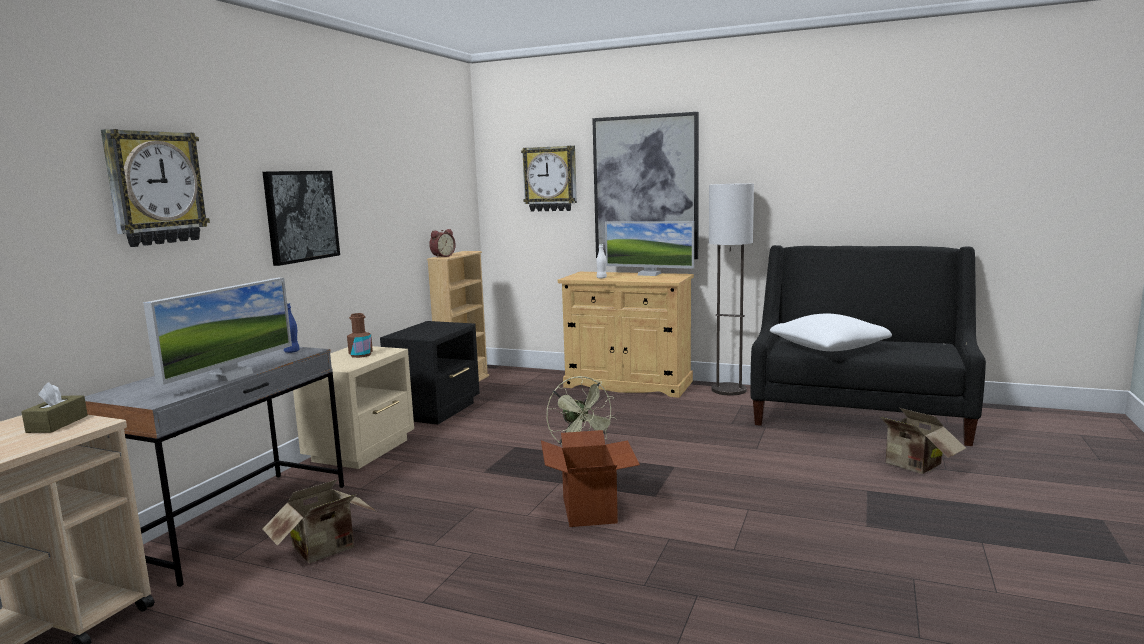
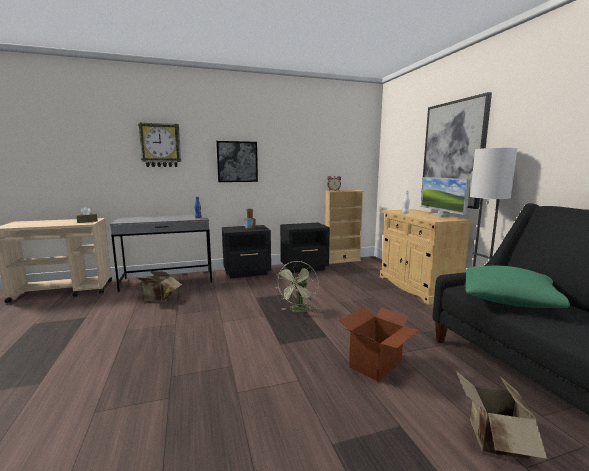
camera: 50 degrees right, 0 degrees up
(230, 375) = (157, 220): monitor -> none
(362, 450) = (247, 272): beige nightstand -> black nightstand
(550, 179) = (407, 149): wall clock -> none
(590, 510) = (243, 333): cardboard box -> cardboard box (376, 365)
(829, 348) = (508, 299): white pillow -> green pillow

